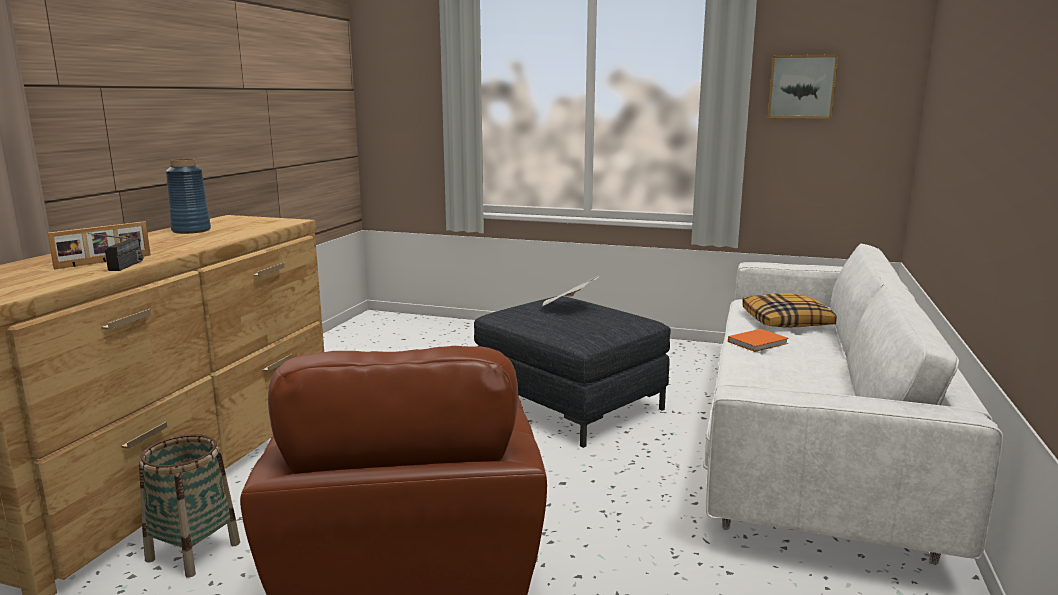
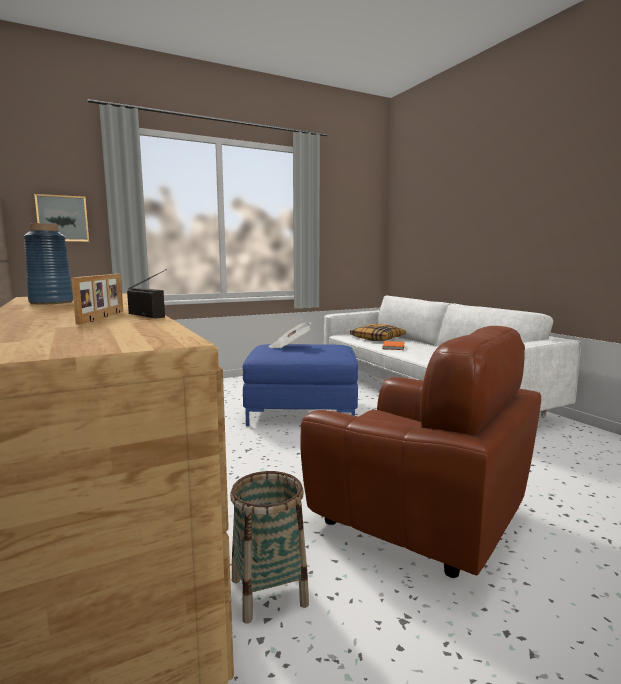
camera: 45 degrees left, 5 degrees down
(570, 404) = (302, 411): grey ottoman -> blue ottoman
(801, 87) = (337, 215): picture -> picture (62, 218)

